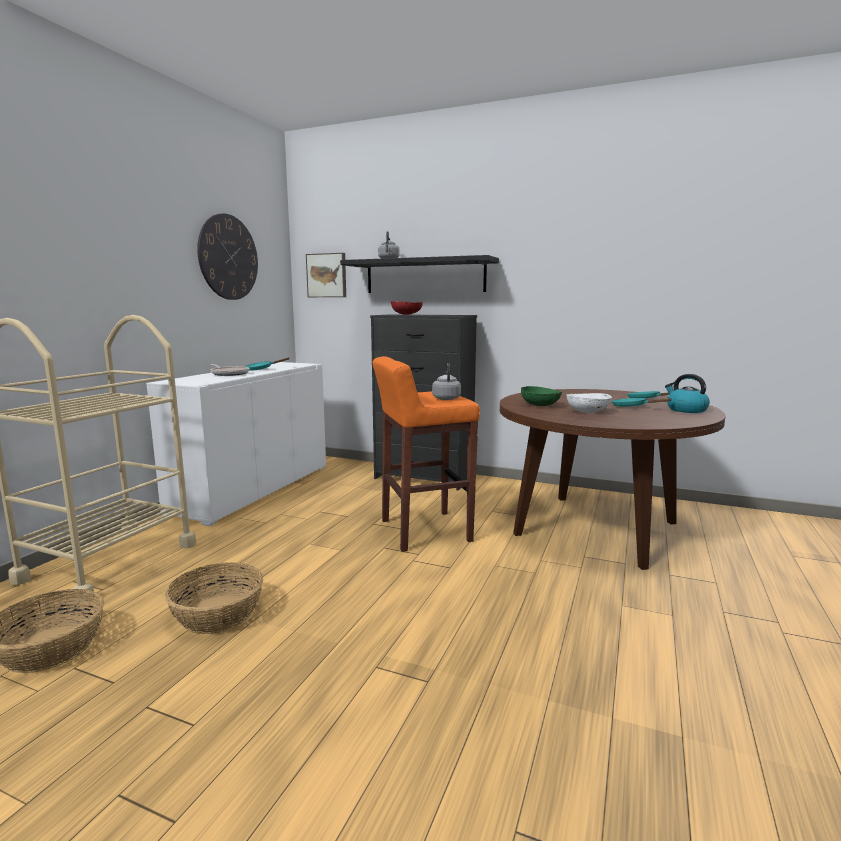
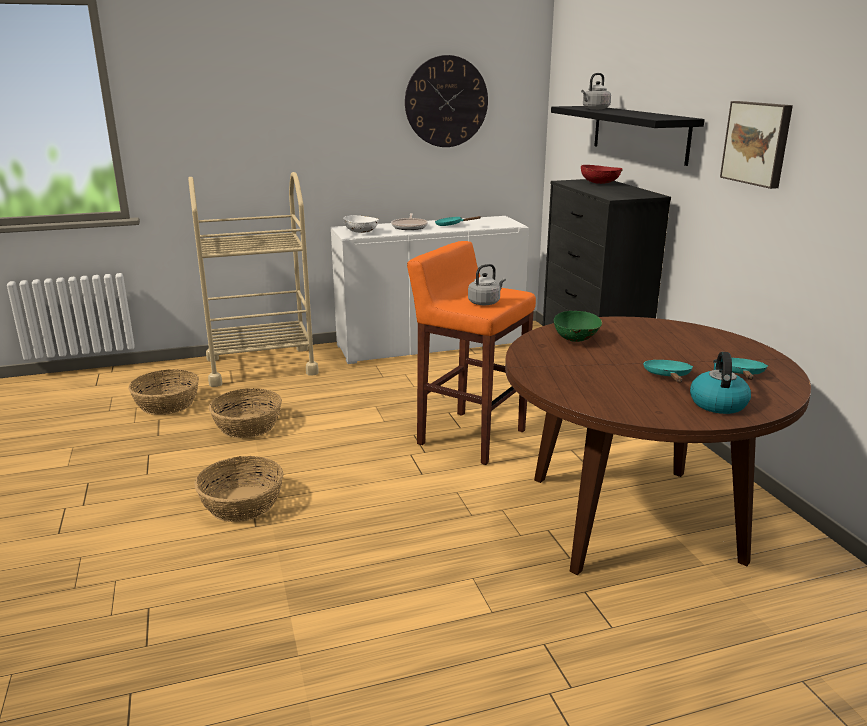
camera: 50 degrees right, 10 degrees up
(327, 275) = (569, 118): picture -> picture (758, 143)
(371, 674) = (242, 503): none -> basket
(587, 412) = (587, 363): white bowl -> white bowl (361, 232)

